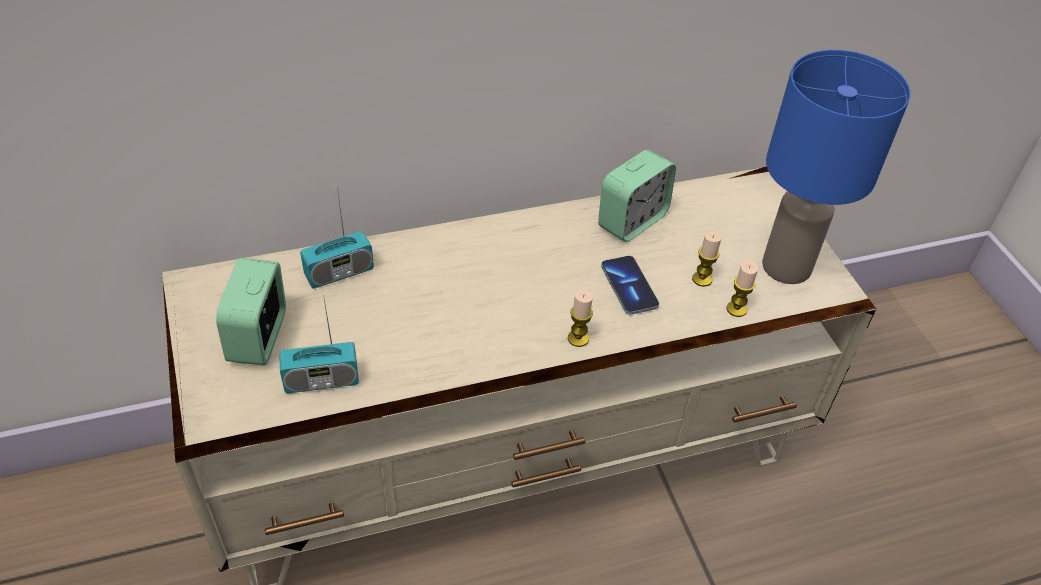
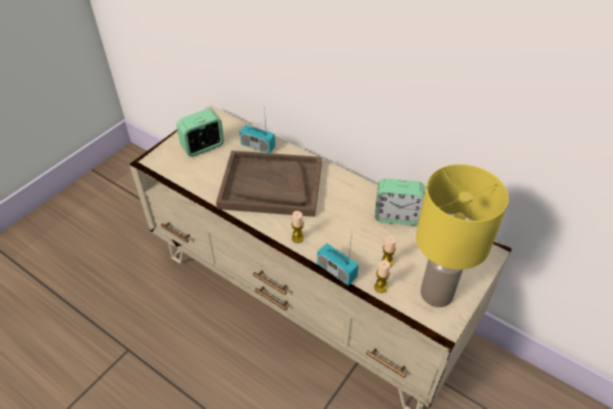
camera: 55 degrees right, 0 degrees up
(321, 380) = (198, 176): radio -> radio (336, 271)
(443, 307) = (271, 185): none -> brown tray
(629, 286) = (350, 238): phone -> none
(787, 266) = (438, 294): blue table lamp -> yellow table lamp

